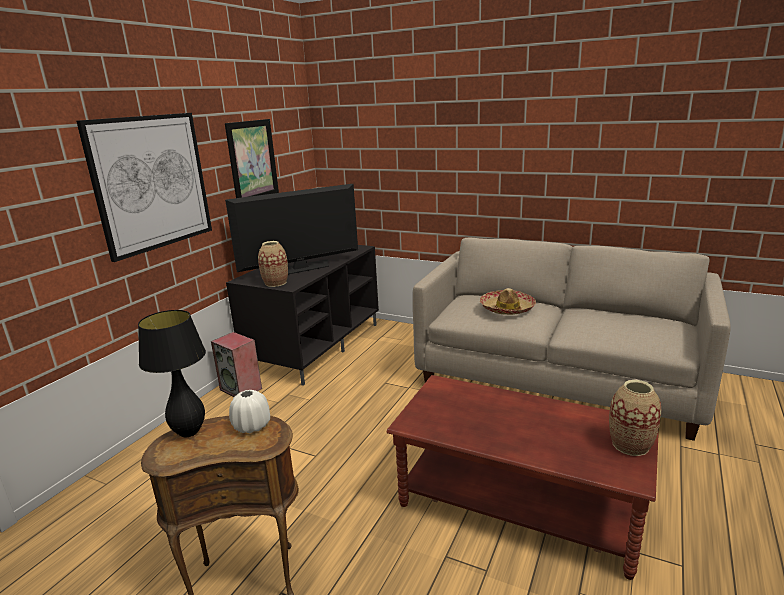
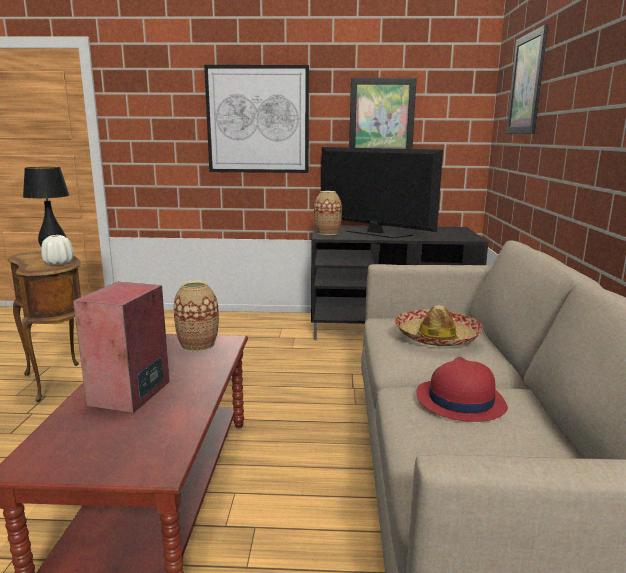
camera: 65 degrees right, 5 degrees down
(241, 389) = (288, 320): speaker -> speaker (130, 394)
(379, 125) = (526, 84): none -> picture
(593, 323) = (460, 401): none -> red hat
(630, 445) = (103, 461): vase -> vase (198, 345)

